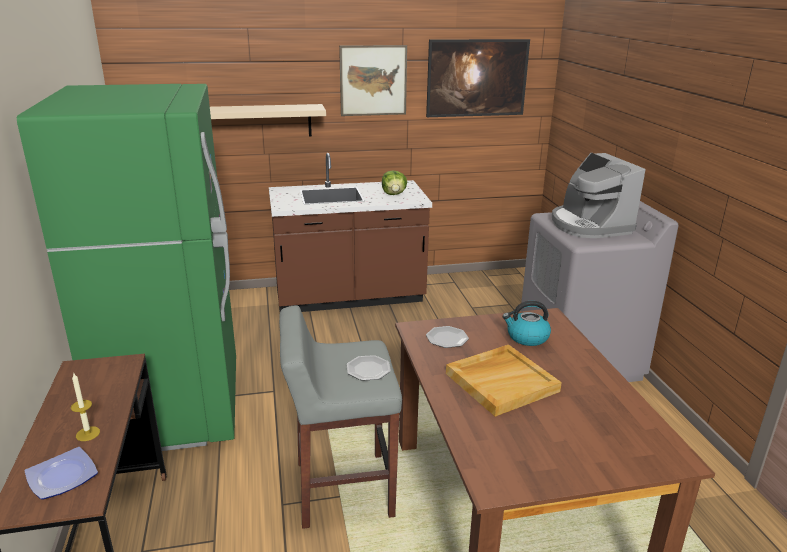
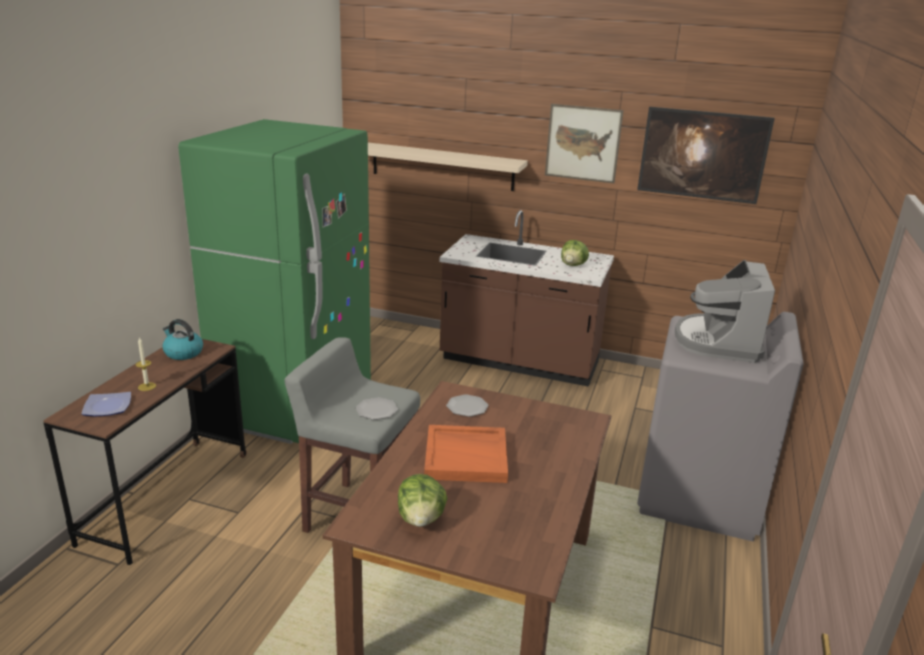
camera: 30 degrees right, 0 degrees up
(501, 382) = (466, 456): beige tray -> orange tray
(527, 337) = (541, 430): kettle -> kettle (183, 353)
(539, 453) = (421, 519): none -> lettuce

